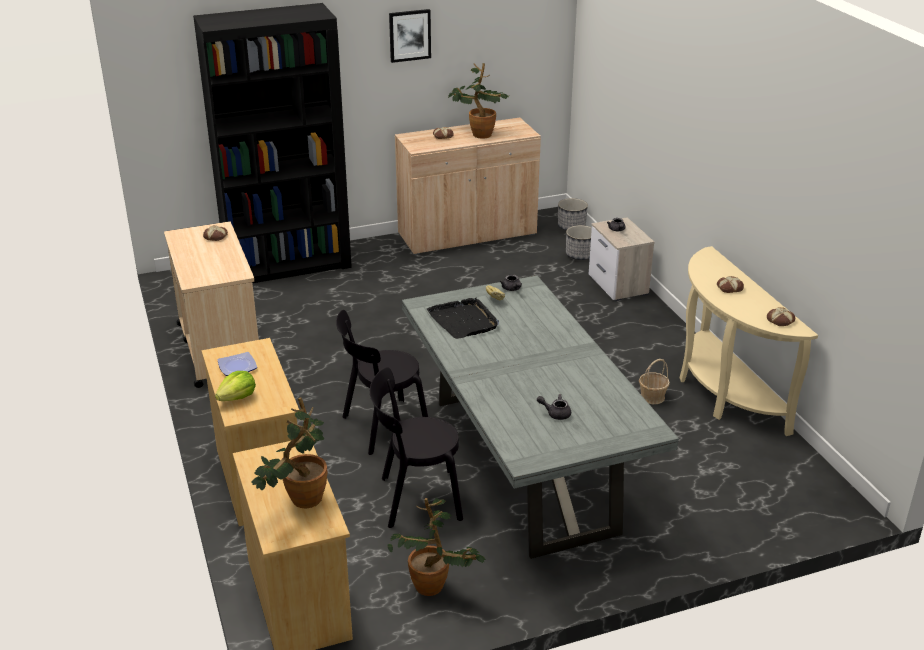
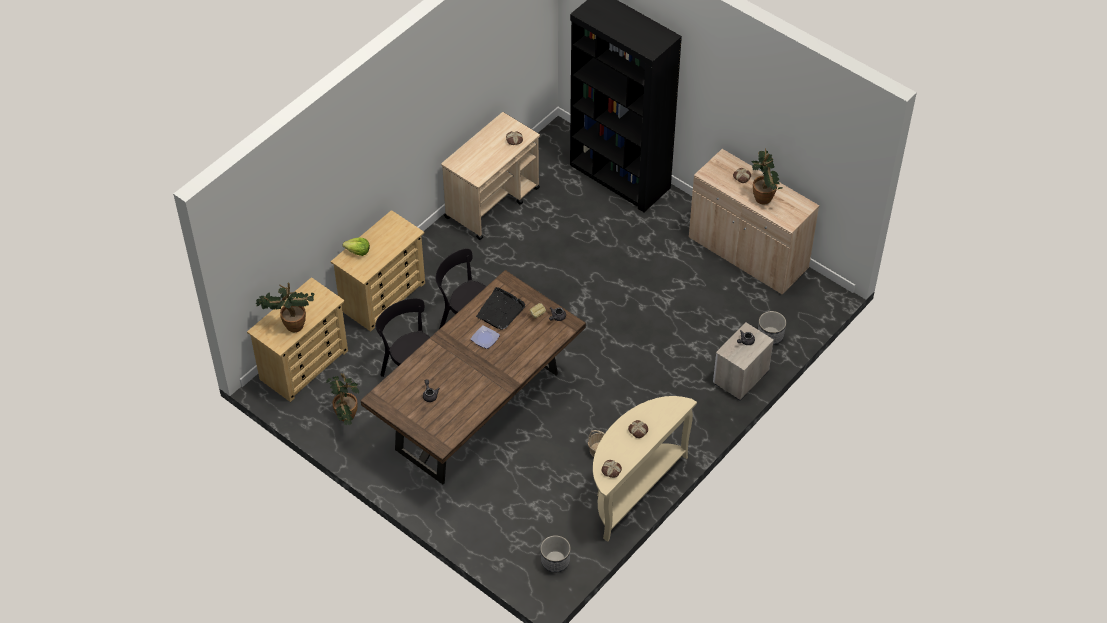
camera: 60 degrees right, 20 degrees up
(238, 366) = (386, 234): plate -> plate (485, 338)
(409, 35) = (743, 94): picture -> none
(524, 465) = (477, 412): grey dining table -> brown dining table
(571, 227) = (815, 312): planter -> planter (555, 561)

